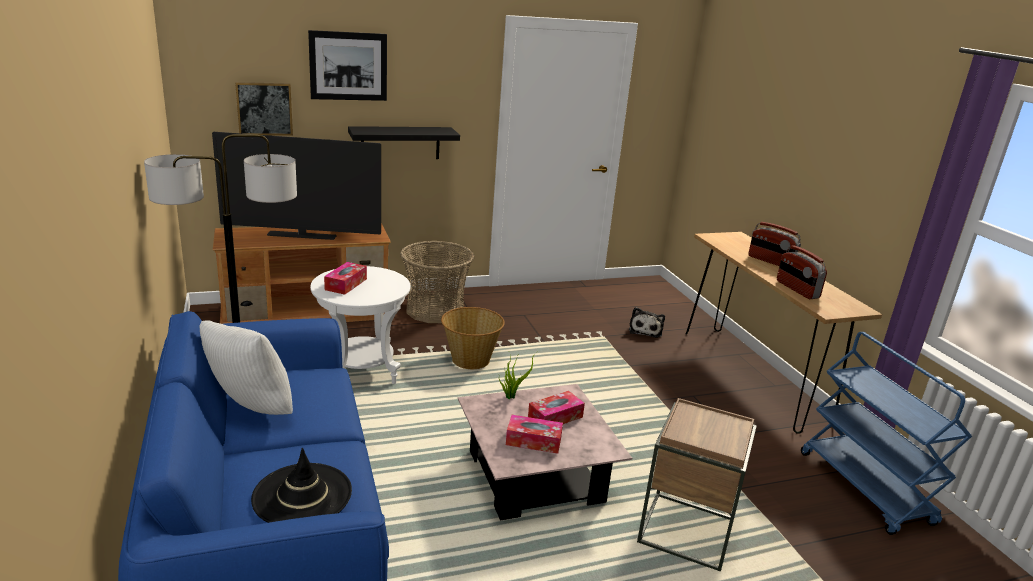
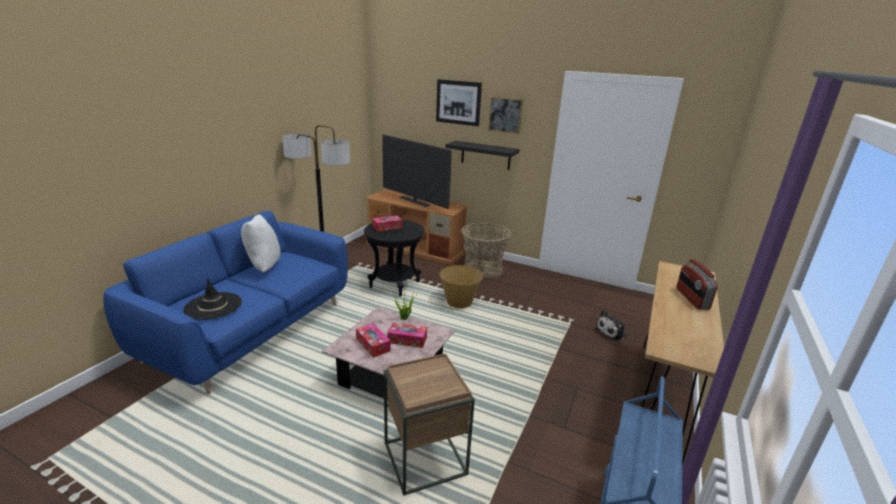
camera: 45 degrees right, 0 degrees up
(264, 109) = (413, 125): picture -> picture (505, 115)
(362, 372) = (394, 285): white side table -> black side table
(797, 289) = (668, 325): radio -> none

